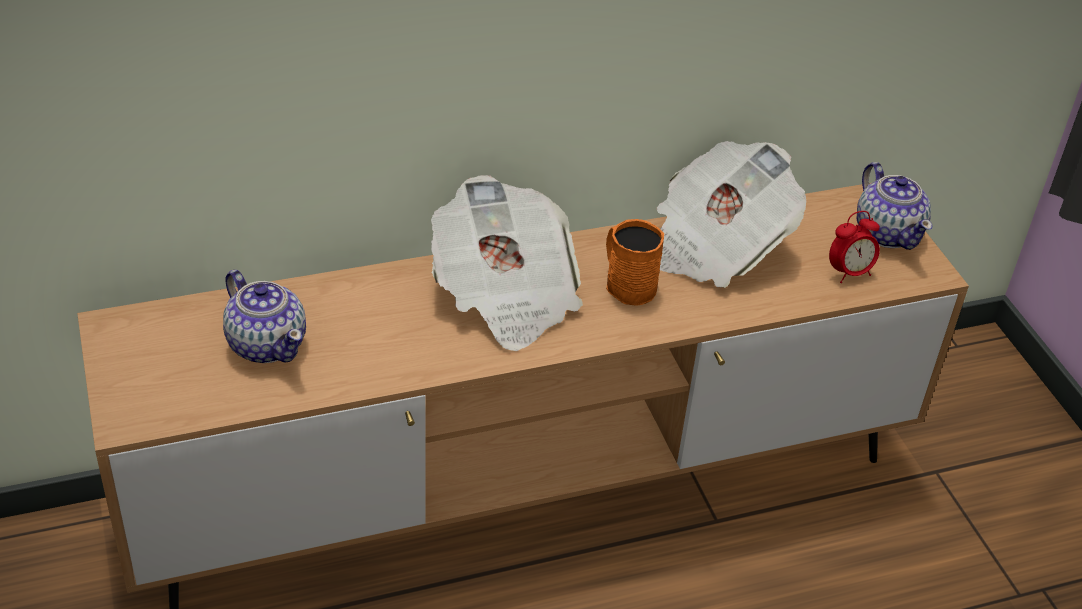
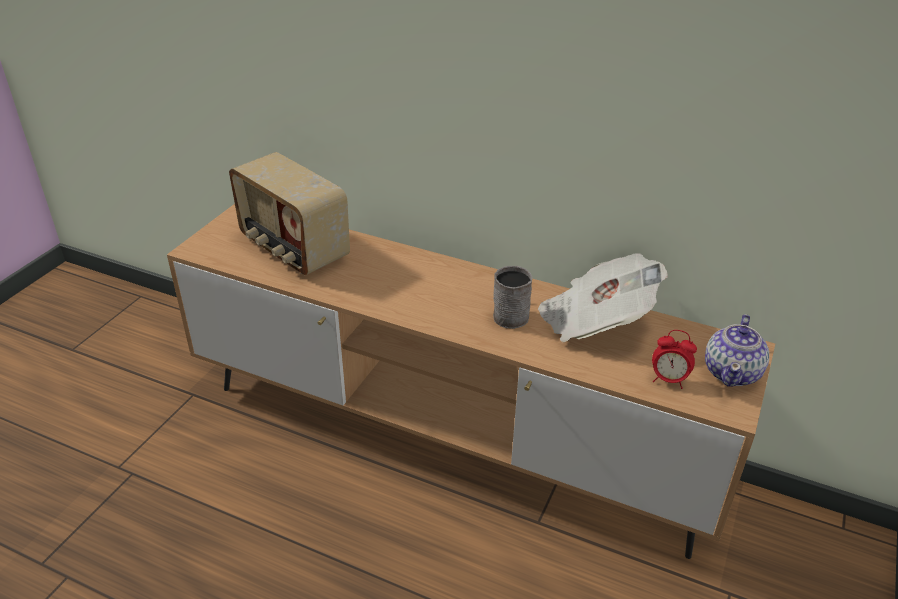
camera: 45 degrees right, 5 degrees down
(267, 344) = (293, 249): teapot -> radio
(505, 295) = (435, 285): newspaper -> none
(626, 283) = (511, 313): orange mug -> grey mug

